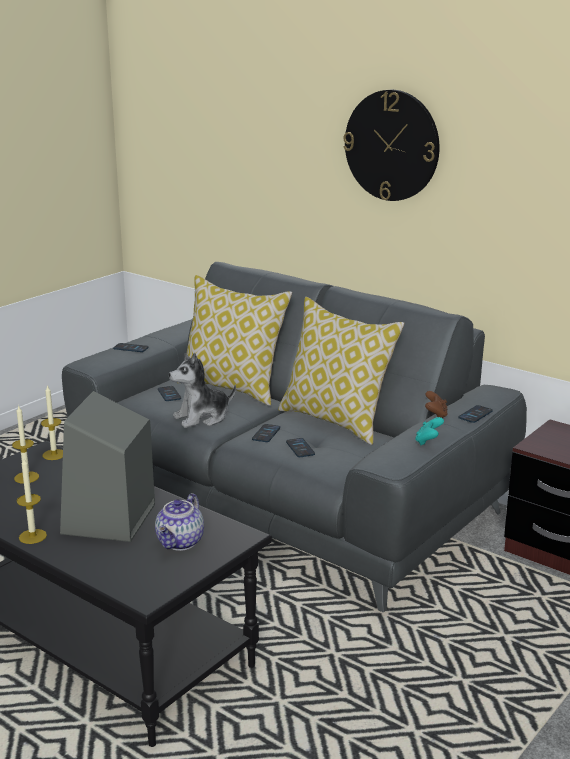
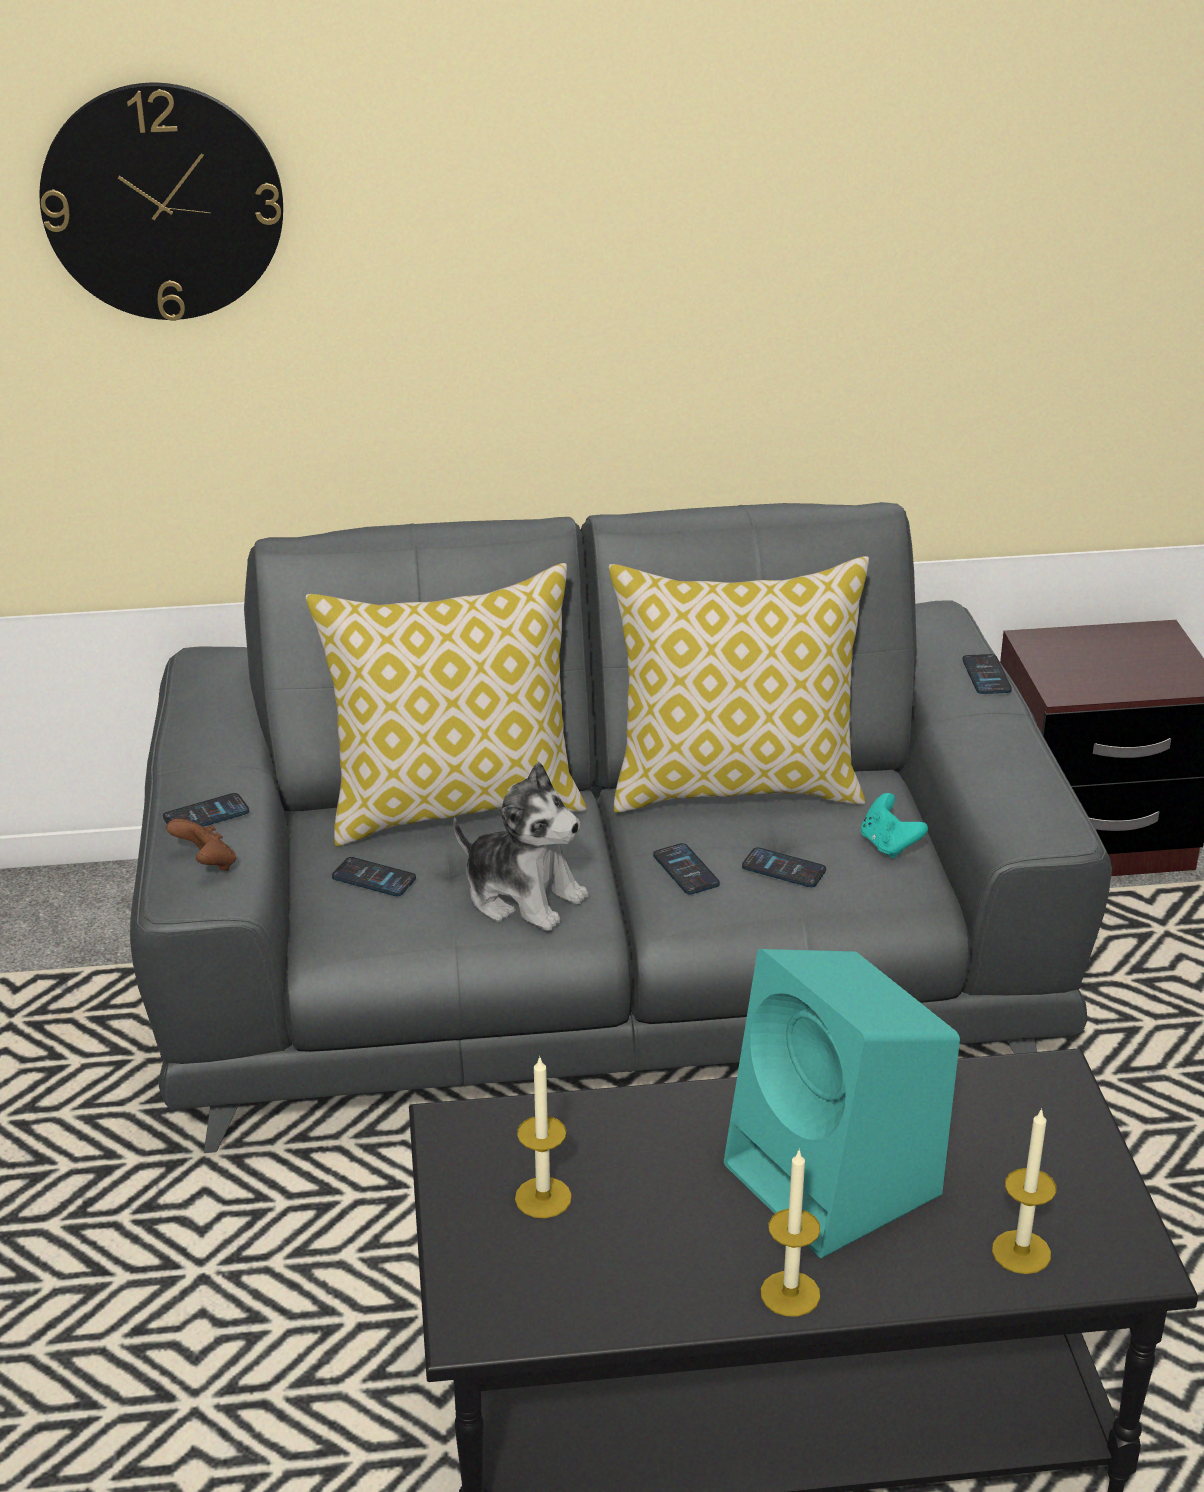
camera: 45 degrees left, 10 degrees up
(54, 454) = (491, 1122): candle -> candle (1021, 1252)
(108, 520) = (837, 1182): grey speaker -> turquoise speaker
(181, 542) = (1005, 1144): teapot -> none
(202, 418) = (523, 896): plush toy -> plush toy turned 75 degrees counterclockwise
(392, 145) = (640, 196): wall clock -> wall clock (162, 202)
(428, 441) = (1020, 759): turquoise game controller -> turquoise game controller (889, 845)
(435, 415) = (943, 704): brown game controller -> brown game controller (207, 864)

